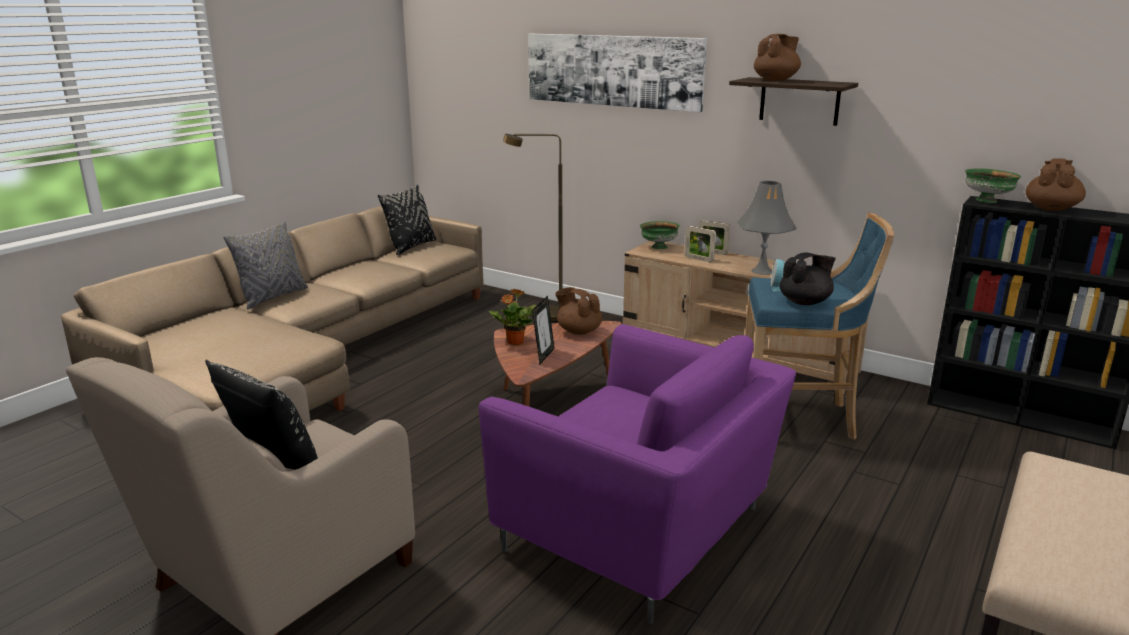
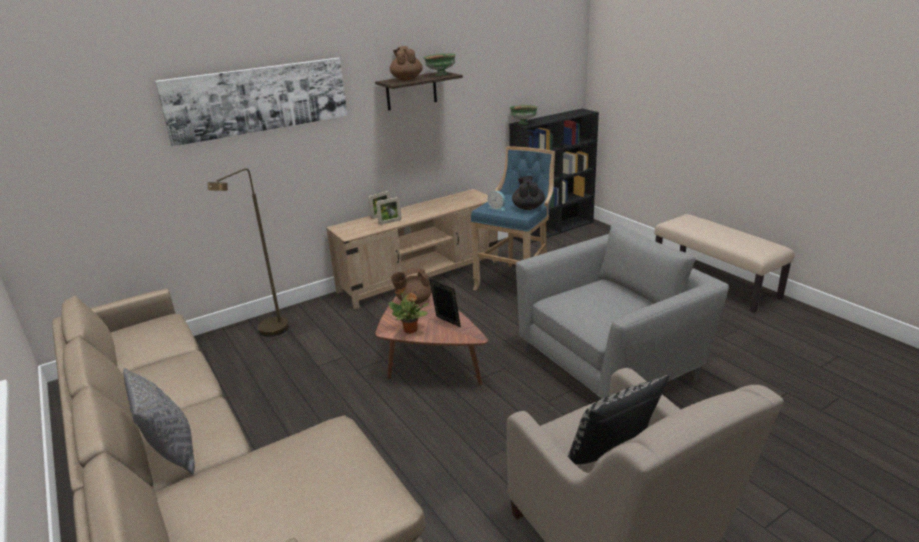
camera: 65 degrees left, 5 degrees up
(411, 247) = (123, 343): black pillow -> none
(640, 531) = (612, 363): purple armchair -> grey armchair
(658, 247) = (348, 228): green bowl -> green bowl (441, 75)
(762, 271) = (434, 210): grey table lamp -> none
(1051, 208) = (549, 118): brown teapot -> none

